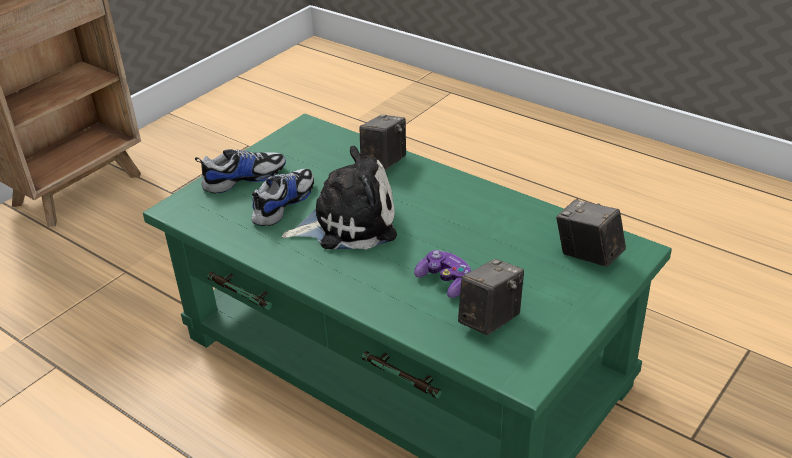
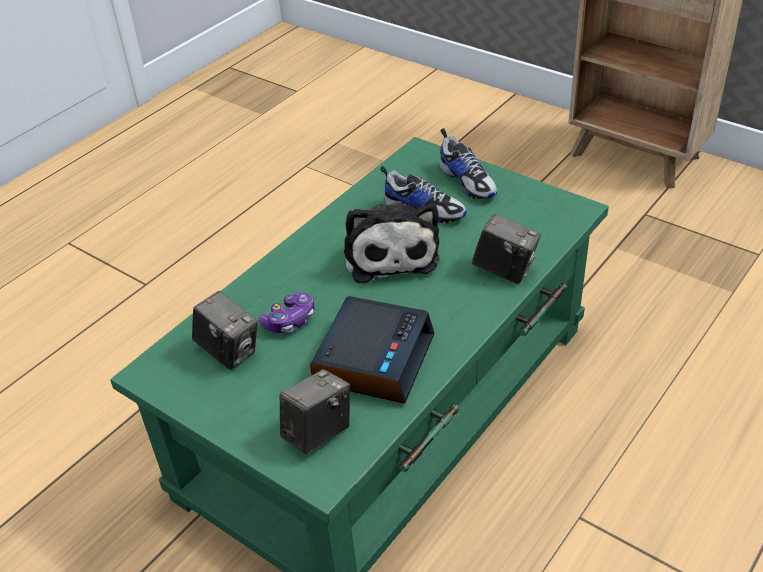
camera: 90 degrees right, 5 degrees up
(496, 229) = (373, 358): none -> alarm clock

